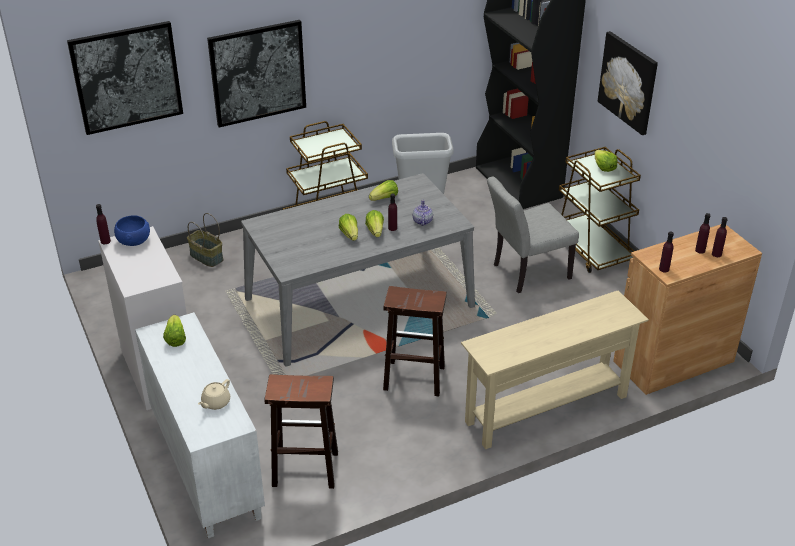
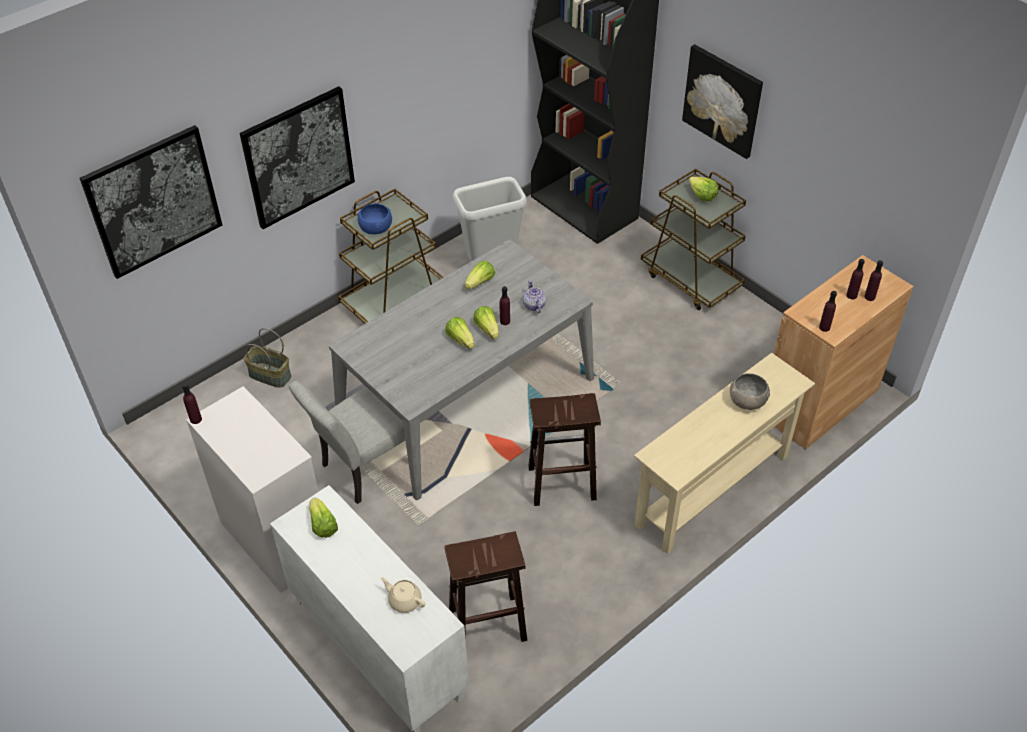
camera: 15 degrees left, 10 degrees up
(133, 240) = (229, 411): blue bowl -> blue bowl (375, 228)
(215, 403) = (404, 600): beige teapot -> beige teapot turned 105 degrees clockwise
(526, 273) = (632, 324): grey chair -> grey chair (363, 469)
(580, 321) = (747, 401): none -> grey bowl

